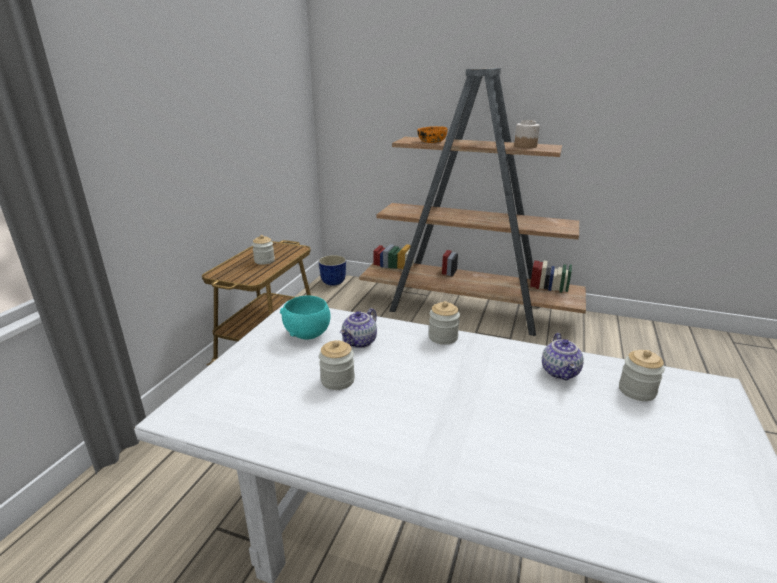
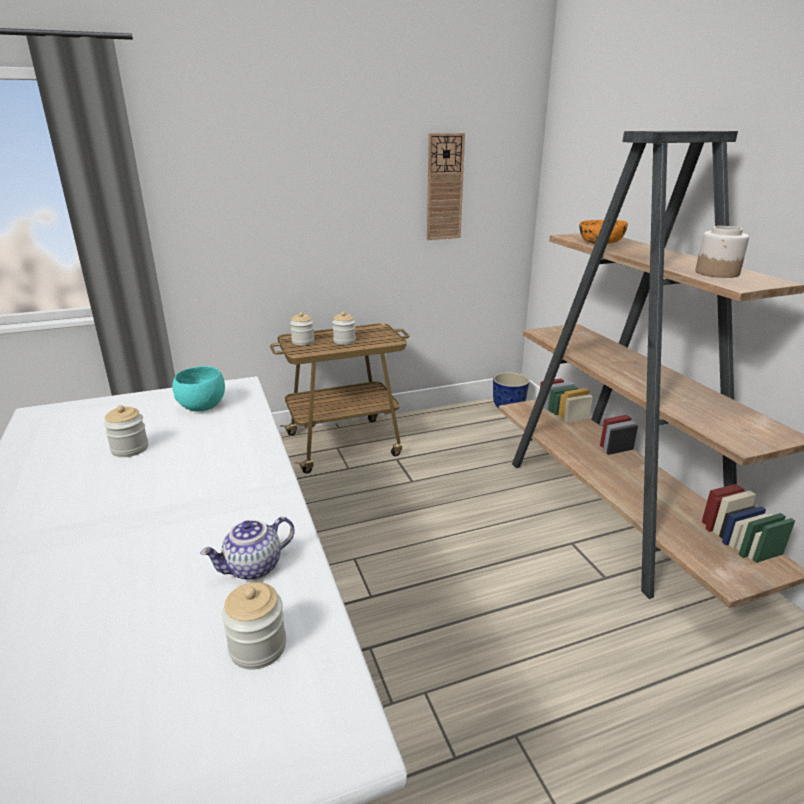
camera: 50 degrees right, 0 degrees up
(271, 118) = (444, 187): none -> wall clock
(360, 342) = (209, 433): teapot -> none
(443, 337) = (265, 468): jar -> jar (303, 342)

